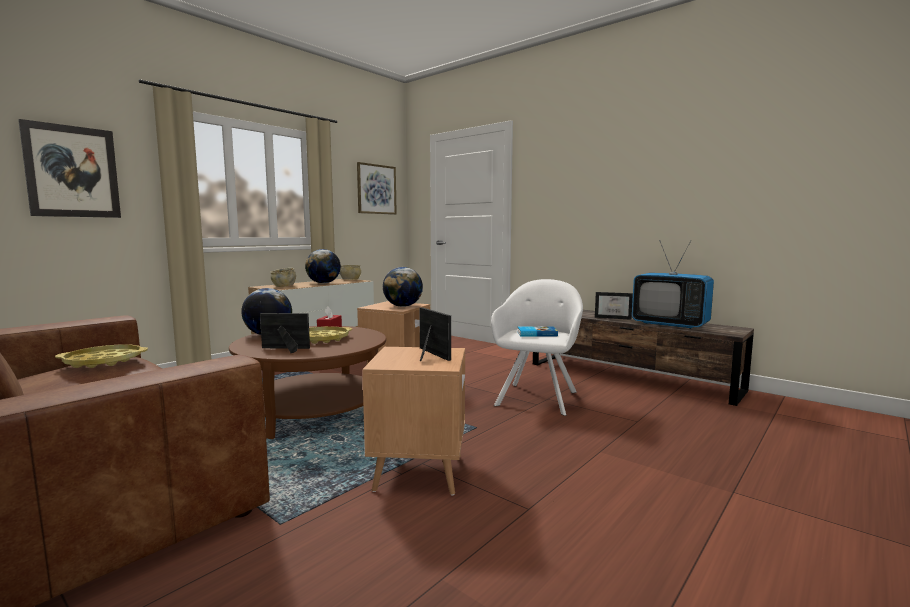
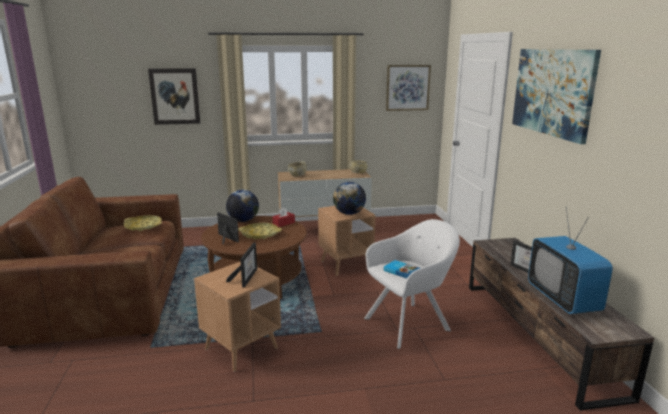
camera: 40 degrees right, 10 degrees up
(323, 283) = (330, 175): globe -> none
(582, 162) = (552, 92): none -> picture

